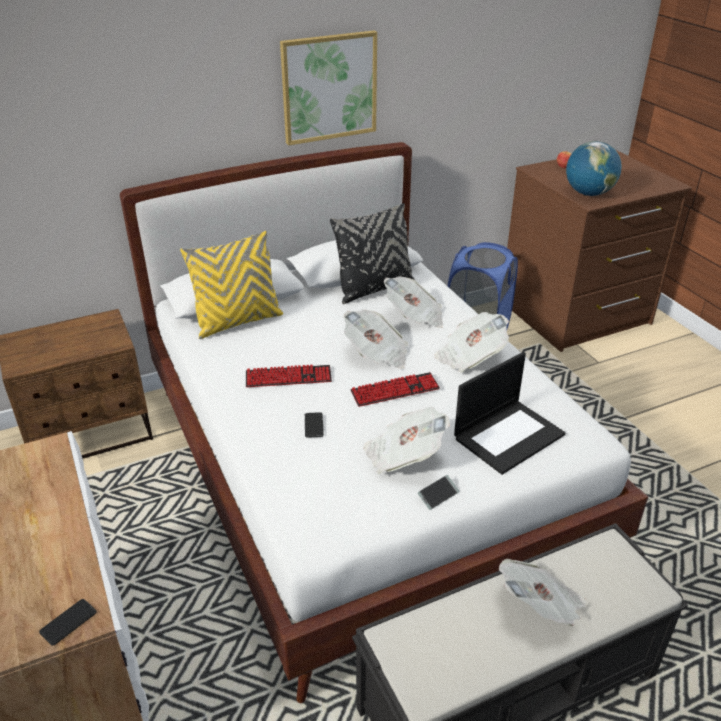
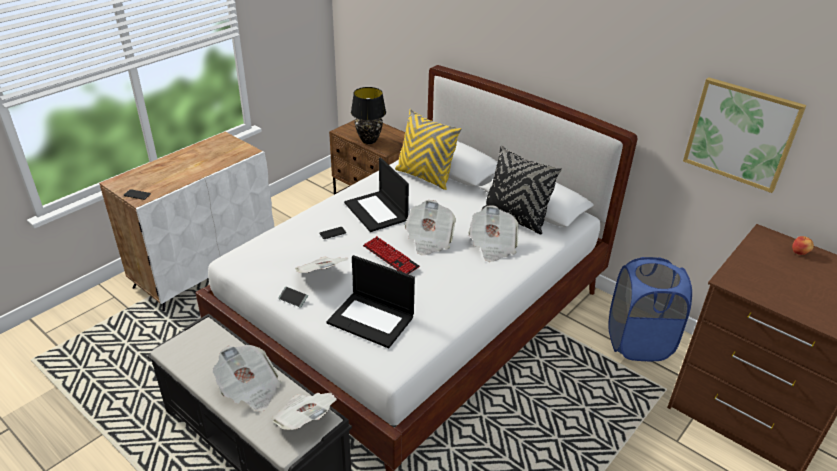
camera: 65 degrees right, 0 degrees up
(74, 350) = (369, 140): none -> black table lamp
(288, 377) = (377, 211): keyboard -> laptop
(329, 87) = (585, 59): picture -> picture (741, 134)
(470, 357) = (458, 283): newspaper -> newspaper (304, 420)
(588, 194) = (749, 277): globe -> none

